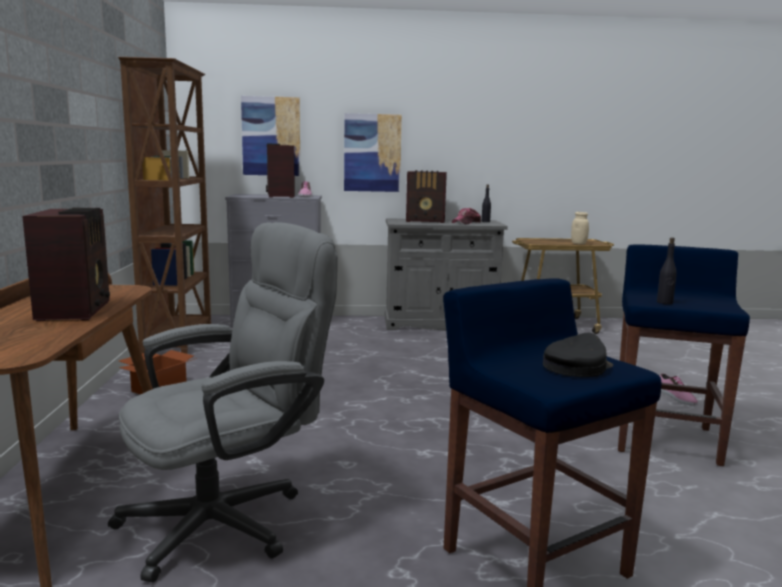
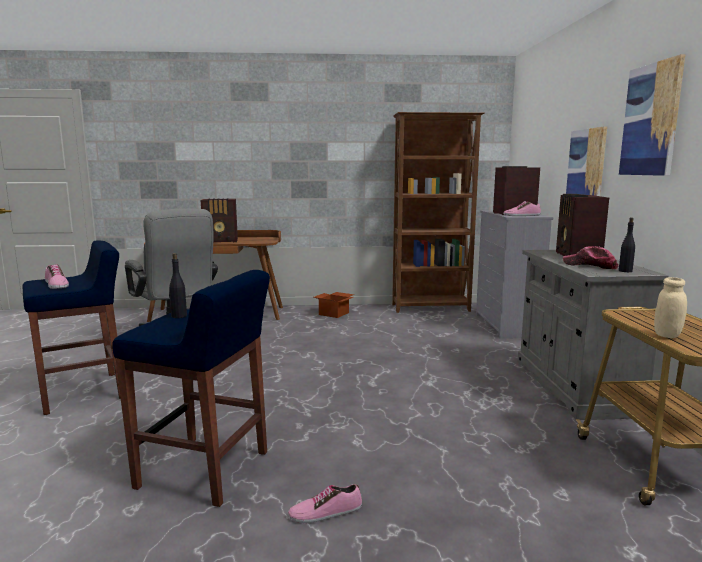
camera: 90 degrees right, 0 degrees up
(271, 136) = (540, 159): picture -> picture (651, 120)
(576, 366) = (55, 285): black cap -> shoe

